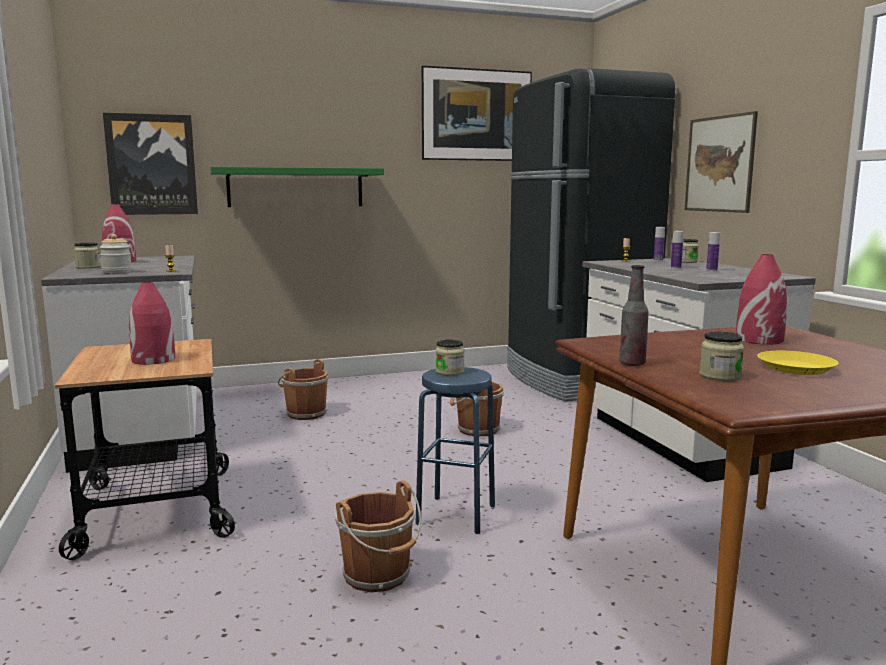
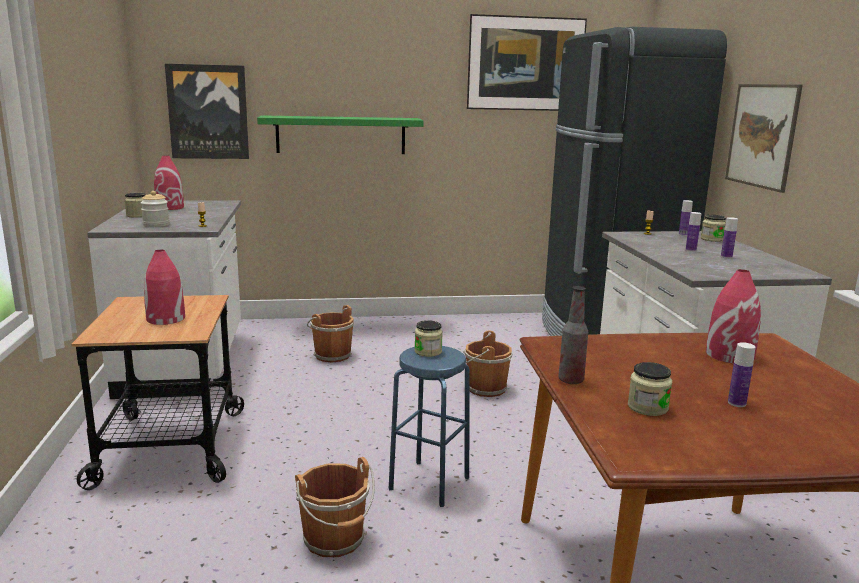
camera: 10 degrees right, 5 degrees up
(795, 368) = (736, 403): yellow plate -> bottle

